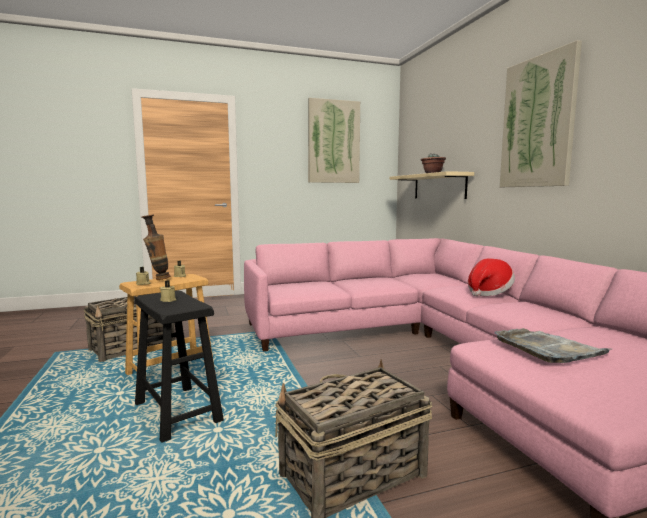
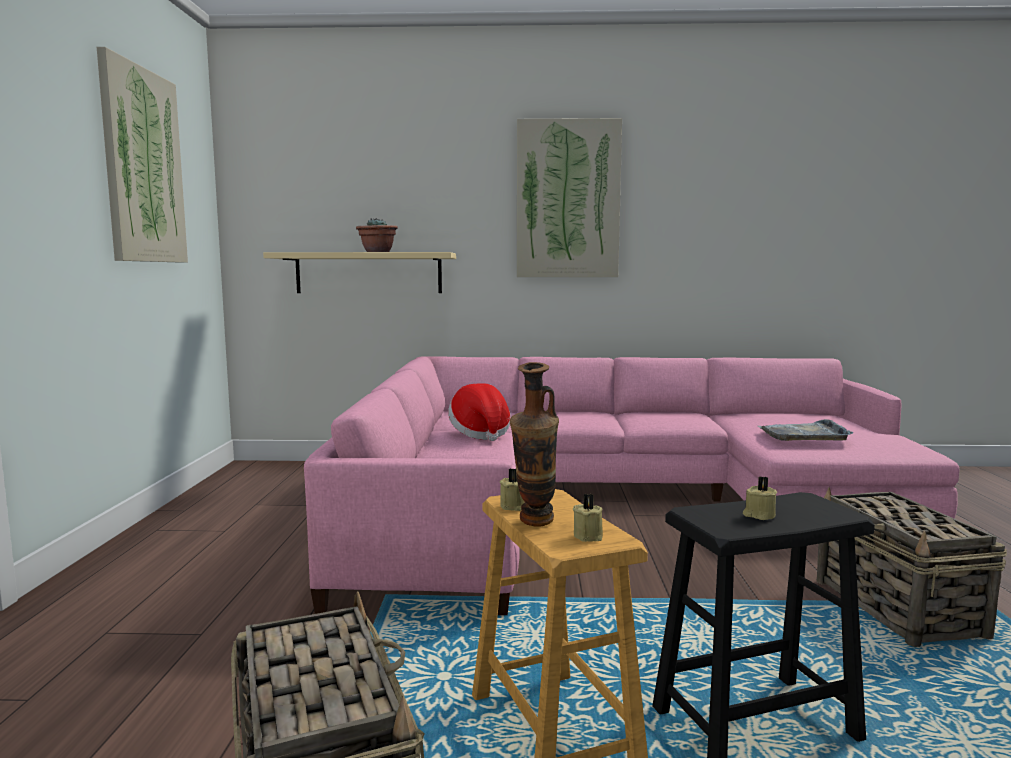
camera: 70 degrees left, 0 degrees up
(488, 293) = (590, 413): hat -> hat (480, 433)

